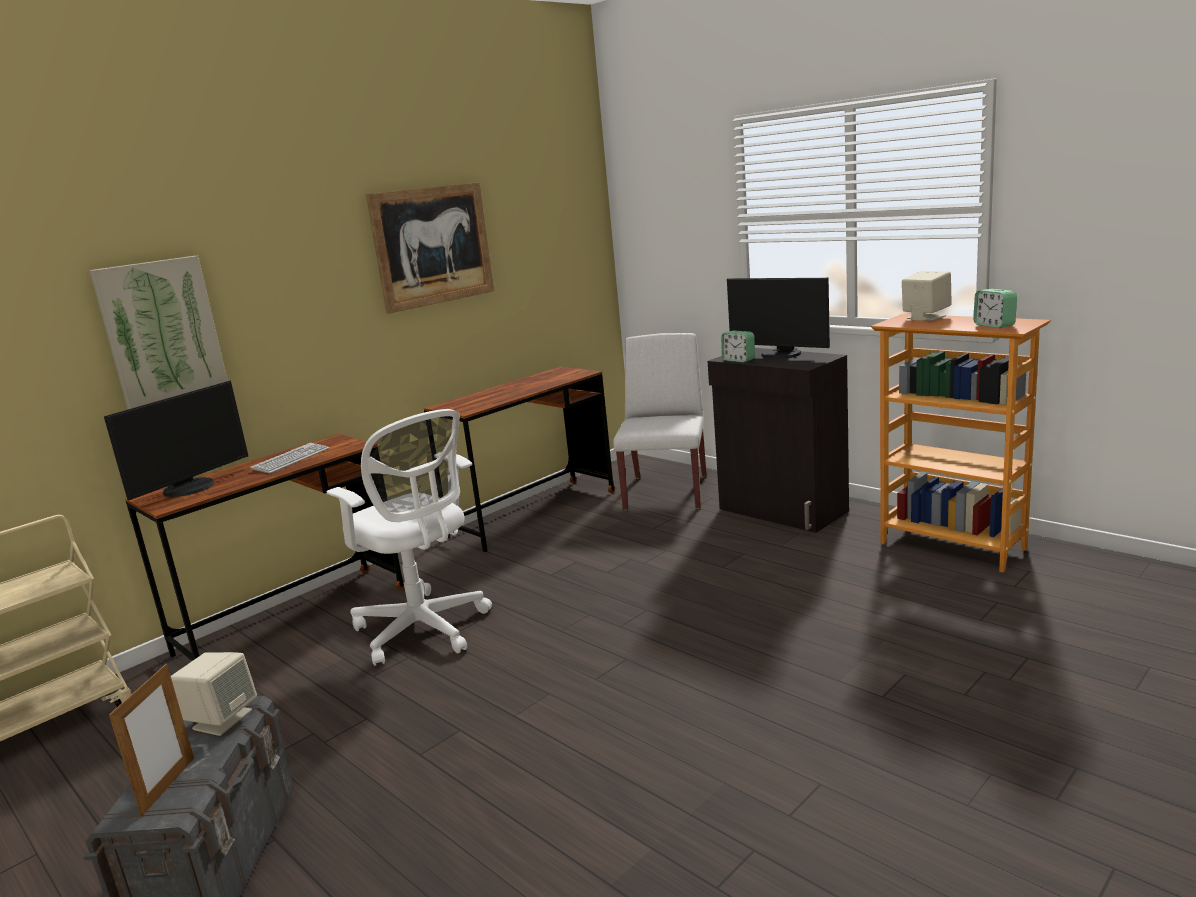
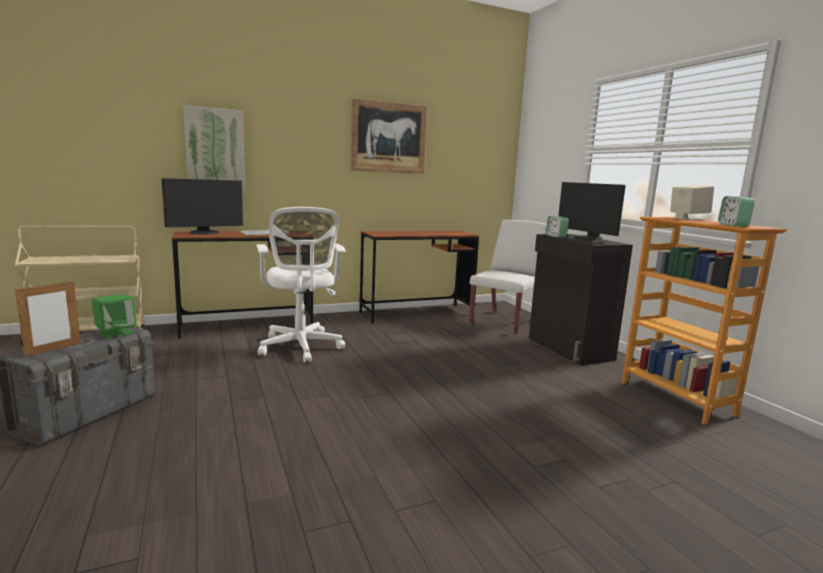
camera: 20 degrees right, 5 degrees down
(222, 719) = (116, 333): beige speaker -> green speaker

